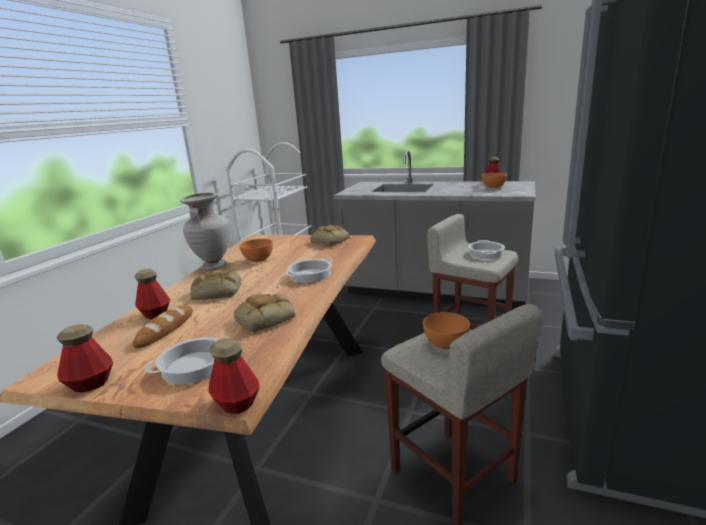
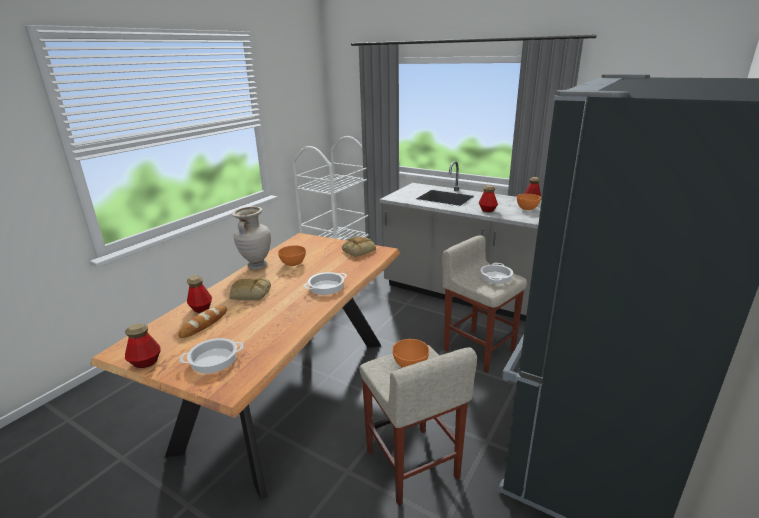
camera: 10 degrees right, 5 degrees up
(237, 403) = (231, 394): bottle -> bottle (487, 210)
(265, 318) = (275, 325): bread -> none

